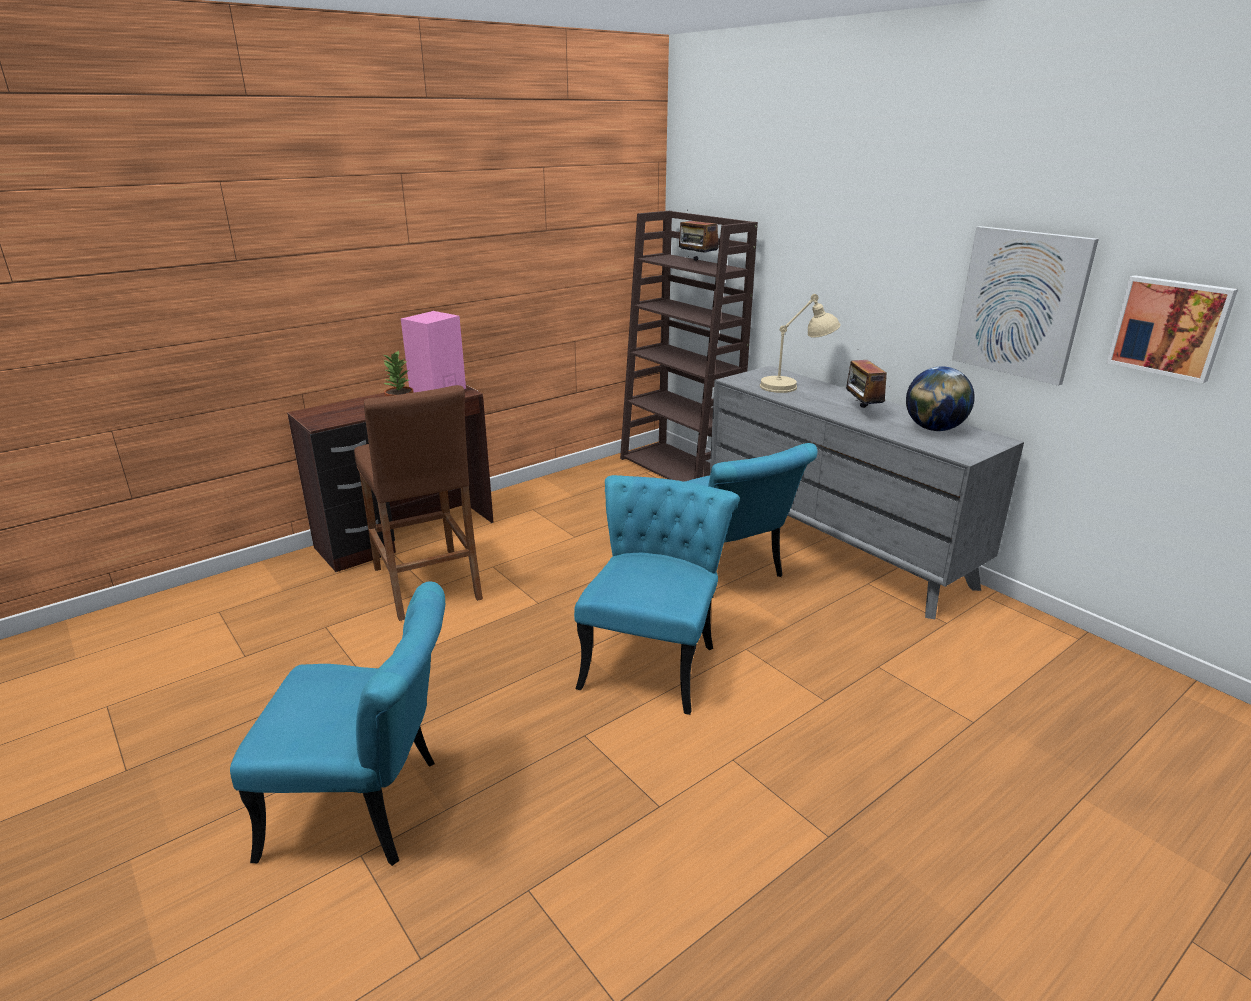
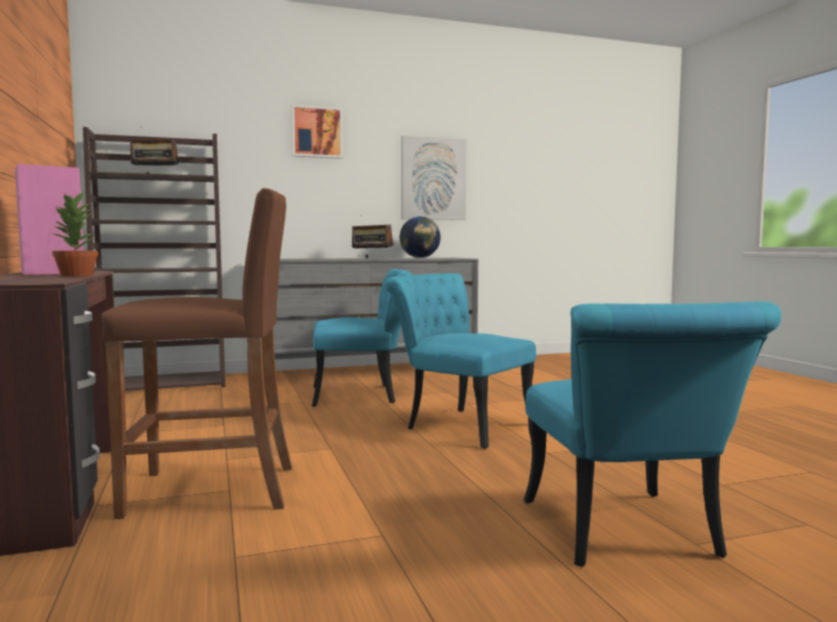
camera: 70 degrees left, 20 degrees down
(371, 807) = (628, 537): turquoise chair -> turquoise chair turned 150 degrees clockwise
(795, 386) = (303, 258): beige table lamp -> none
(1170, 327) = (504, 180): picture -> picture (316, 132)

